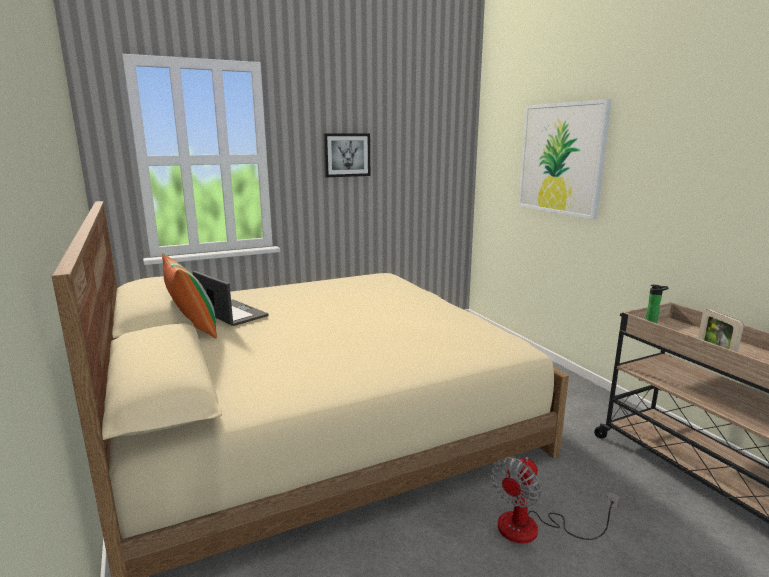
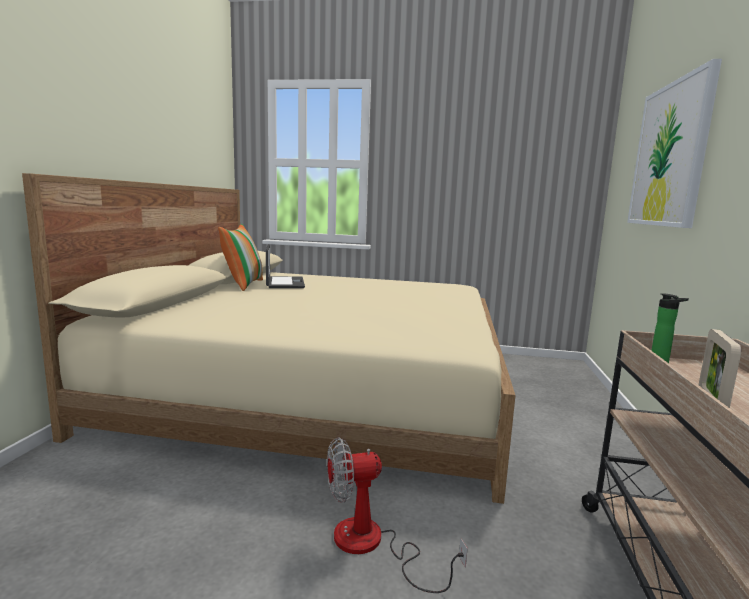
camera: 35 degrees right, 5 degrees down
(346, 155) = (445, 164): picture -> none

